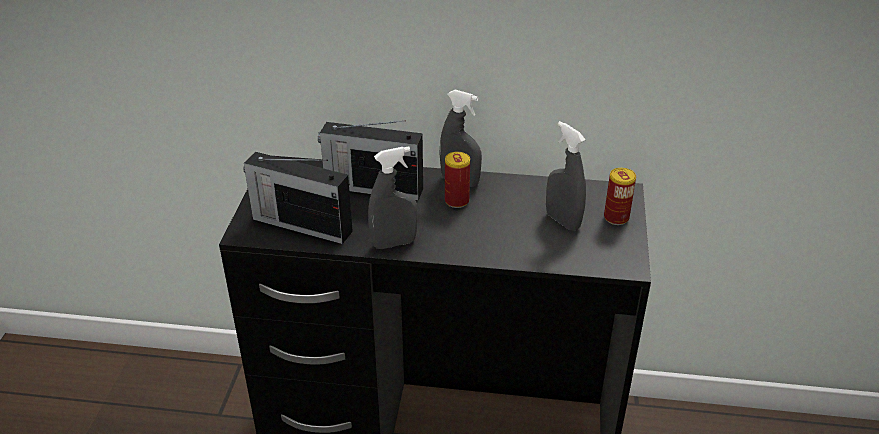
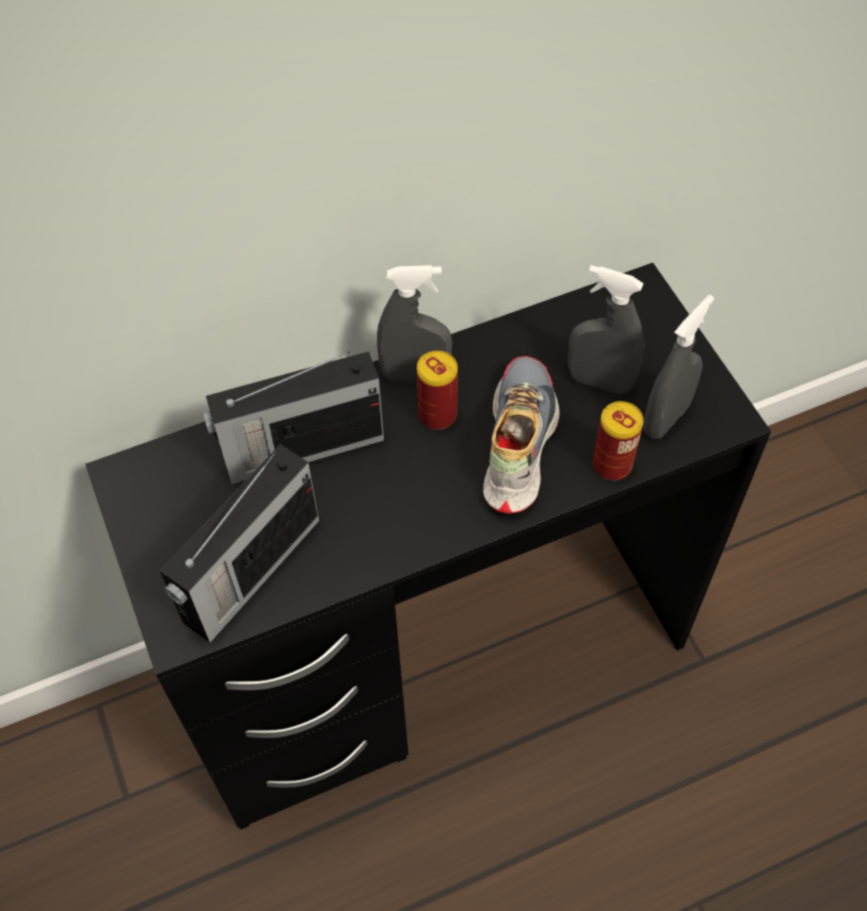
camera: 30 degrees left, 20 degrees up
(300, 224) = (249, 573): radio -> radio turned 45 degrees counterclockwise
(394, 243) = (409, 537): grey spray bottle -> grey spray bottle (666, 418)
(489, 228) = (516, 443): none -> shoe
(616, 217) = (661, 341): can -> can (612, 464)

